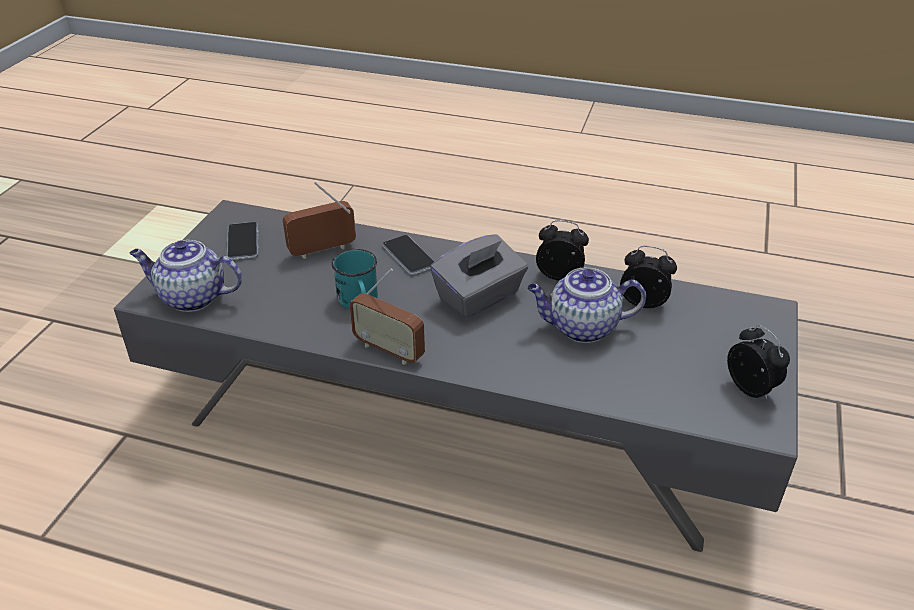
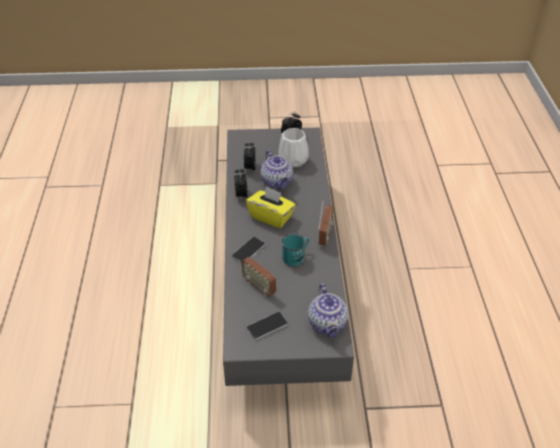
camera: 110 degrees left, 5 degrees up
(479, 297) = (271, 217): grey tissue box -> yellow tissue box
(655, 370) = (293, 160): none -> white vase

